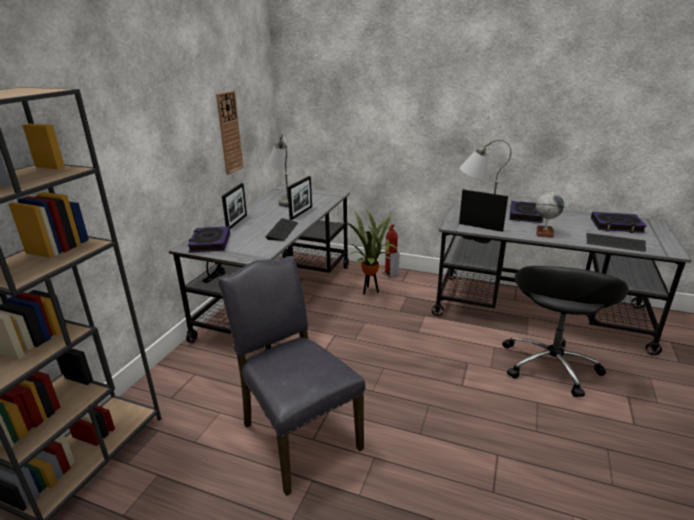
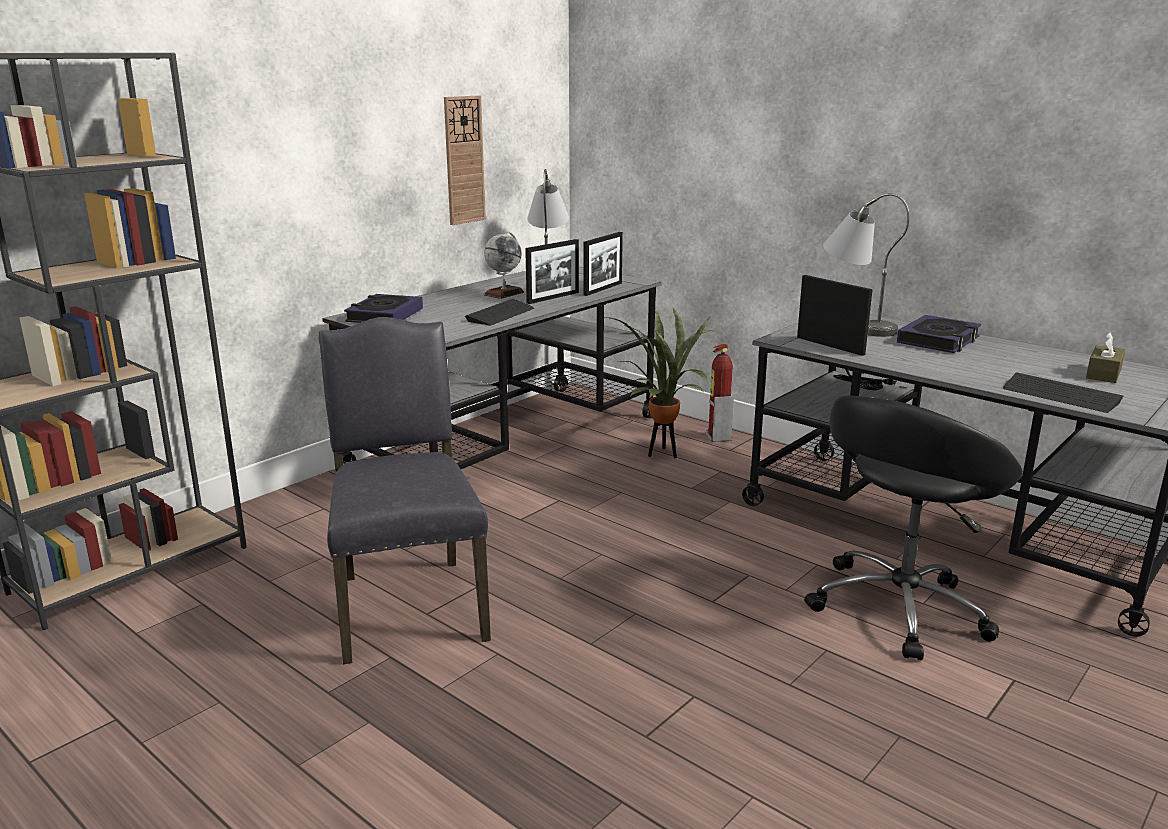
camera: 20 degrees right, 5 degrees down
(237, 222) = (447, 298): picture frame -> picture frame (603, 289)
(544, 232) = (941, 365): globe -> globe (504, 293)
(616, 226) = (1103, 374): book -> brown tissue box

